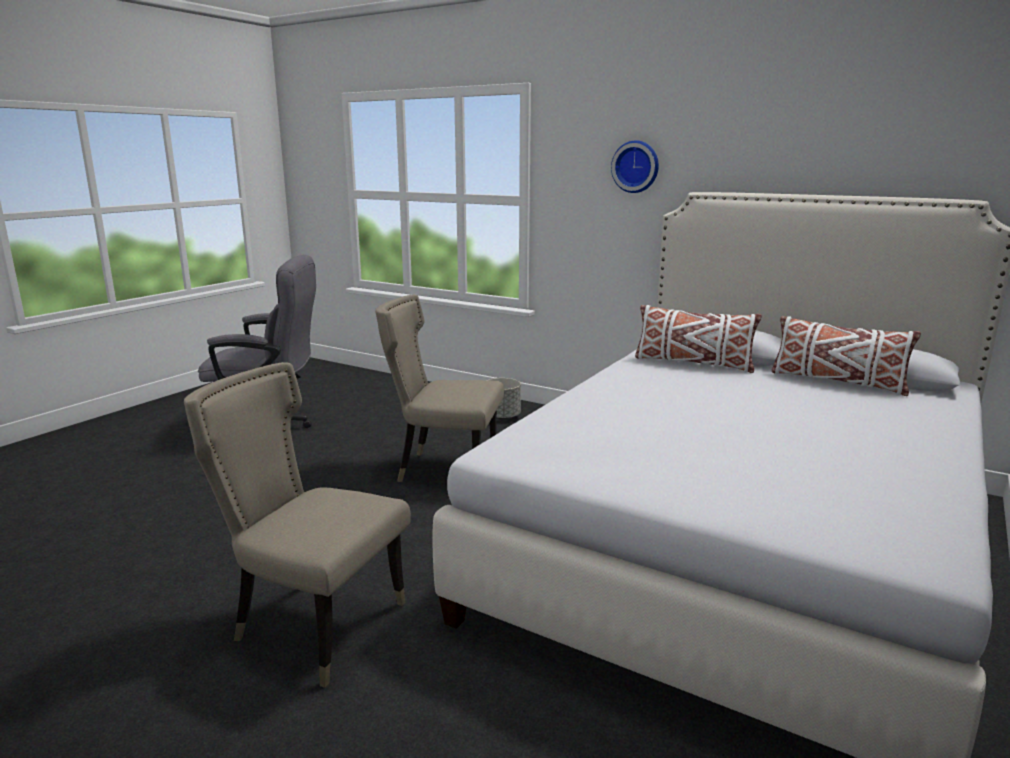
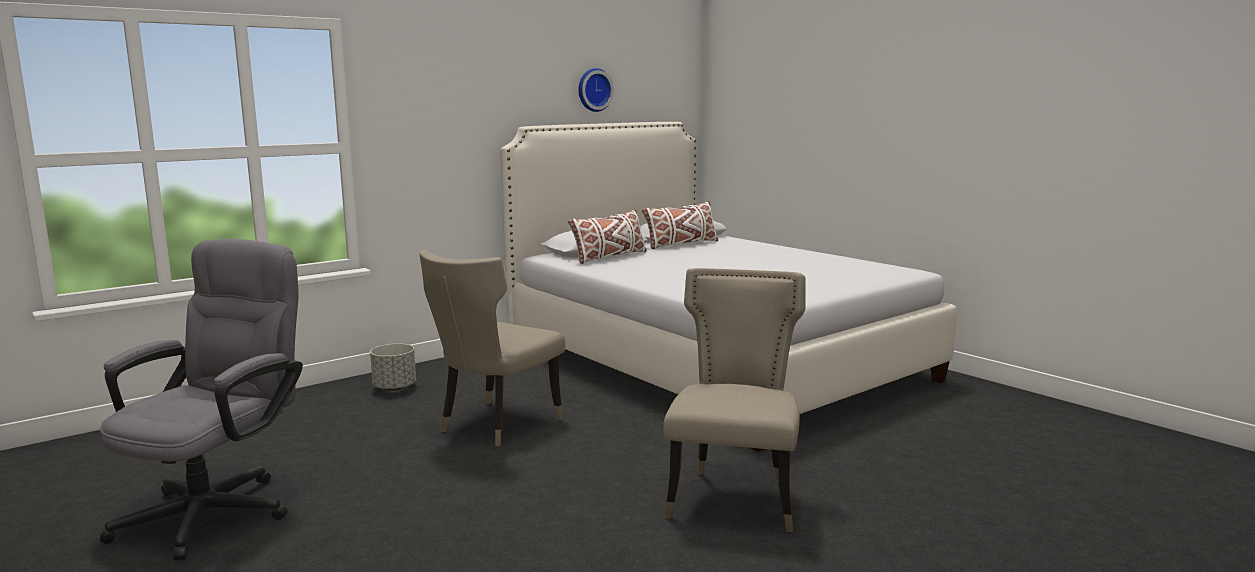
camera: 70 degrees left, 5 degrees down
(313, 624) = (735, 497): beige chair -> beige chair turned 150 degrees clockwise
(636, 166) = (461, 106): wall clock -> wall clock (593, 90)

